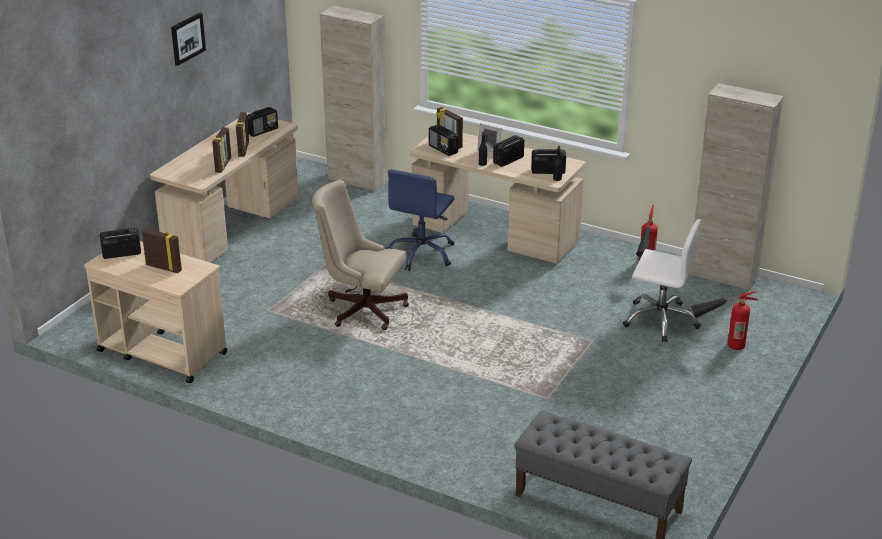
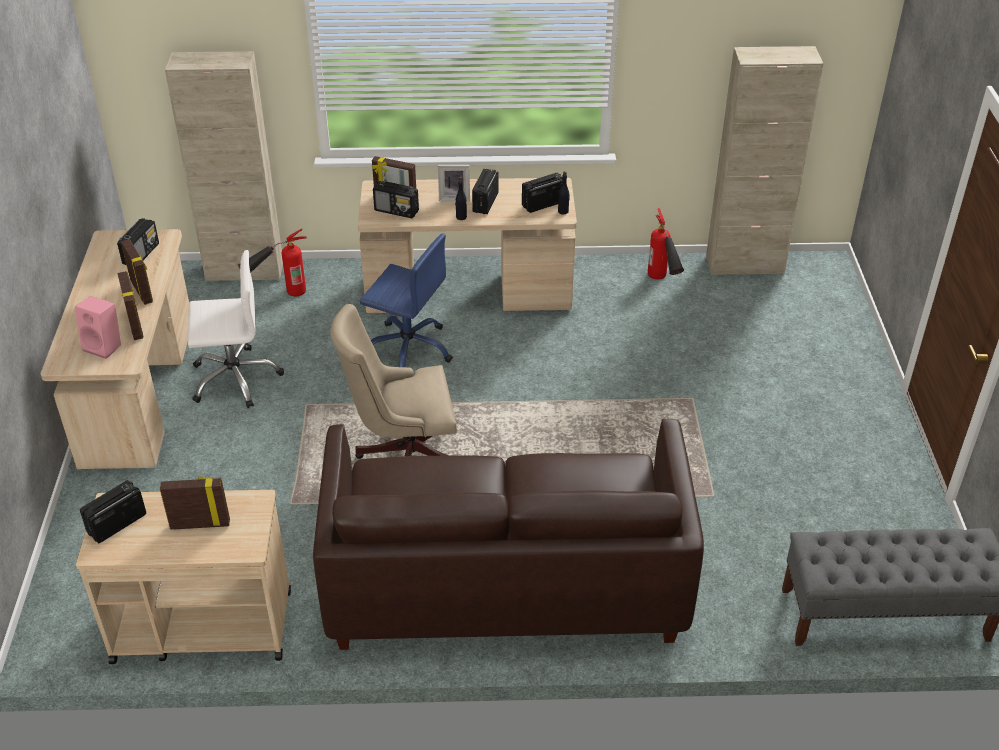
camera: 30 degrees left, 10 degrees up
(187, 38) = (25, 161): picture -> none
(196, 171) = (105, 346): none -> pink speaker
(358, 394) = (504, 581): none -> brown sofa
(422, 253) = (409, 349): blue office chair -> blue office chair turned 60 degrees counterclockwise
(660, 320) = (734, 344): white office chair -> white office chair (235, 378)
(719, 343) = (814, 351): fire extinguisher -> fire extinguisher (278, 294)

